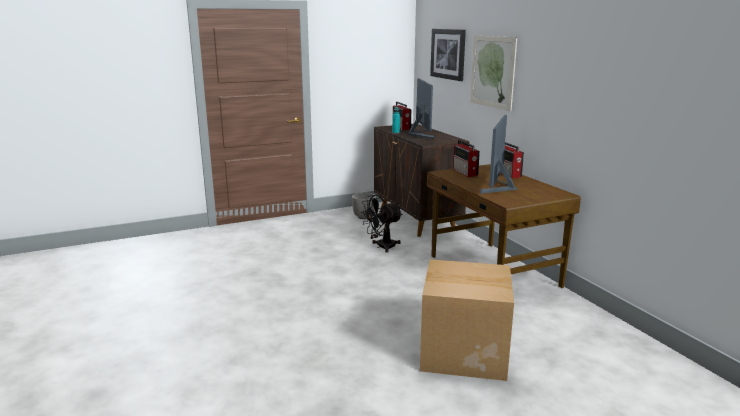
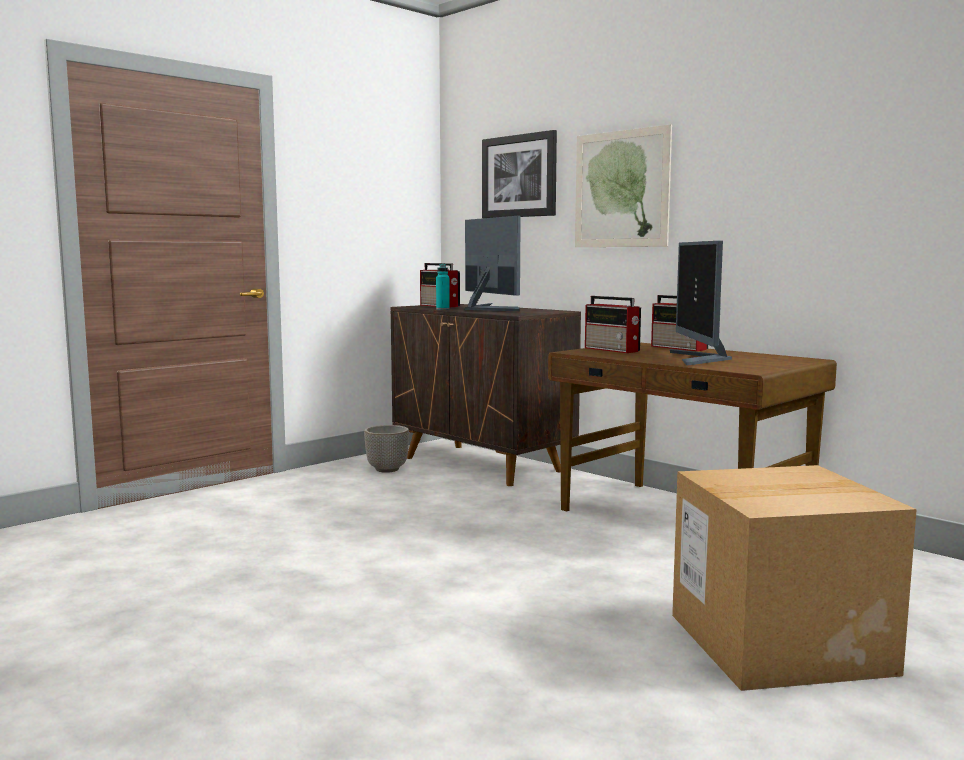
camera: 20 degrees left, 10 degrees down
(381, 247) = (461, 506): black fan -> none

